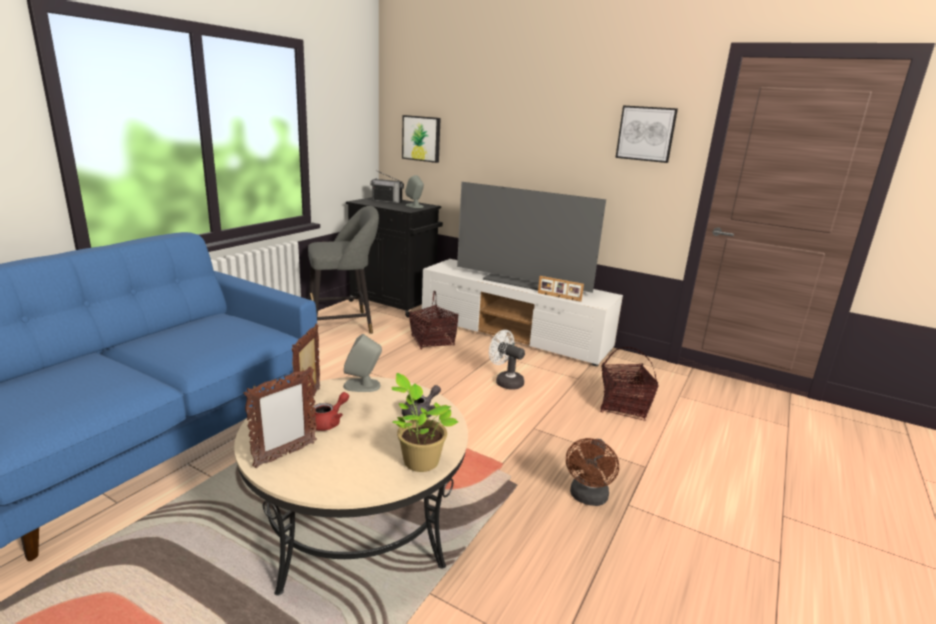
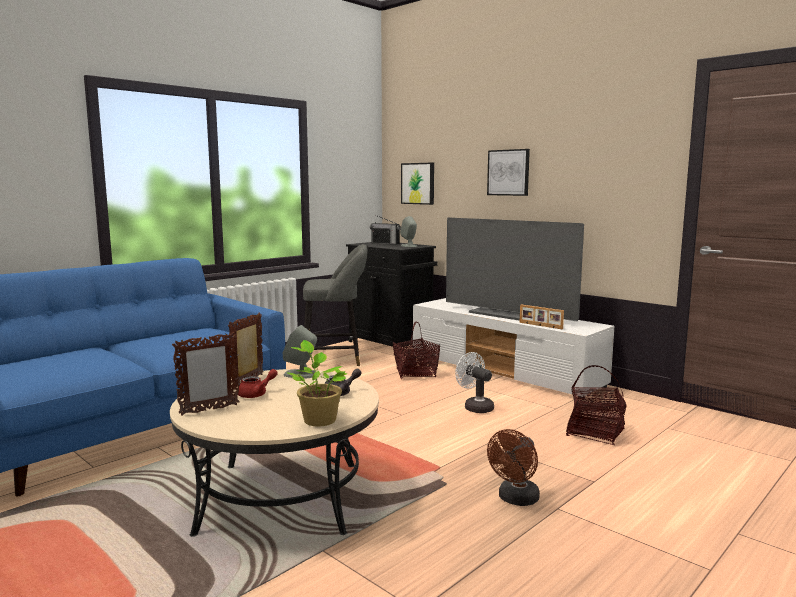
camera: 15 degrees right, 10 degrees down
(646, 134) = (623, 157): picture -> picture (508, 172)

